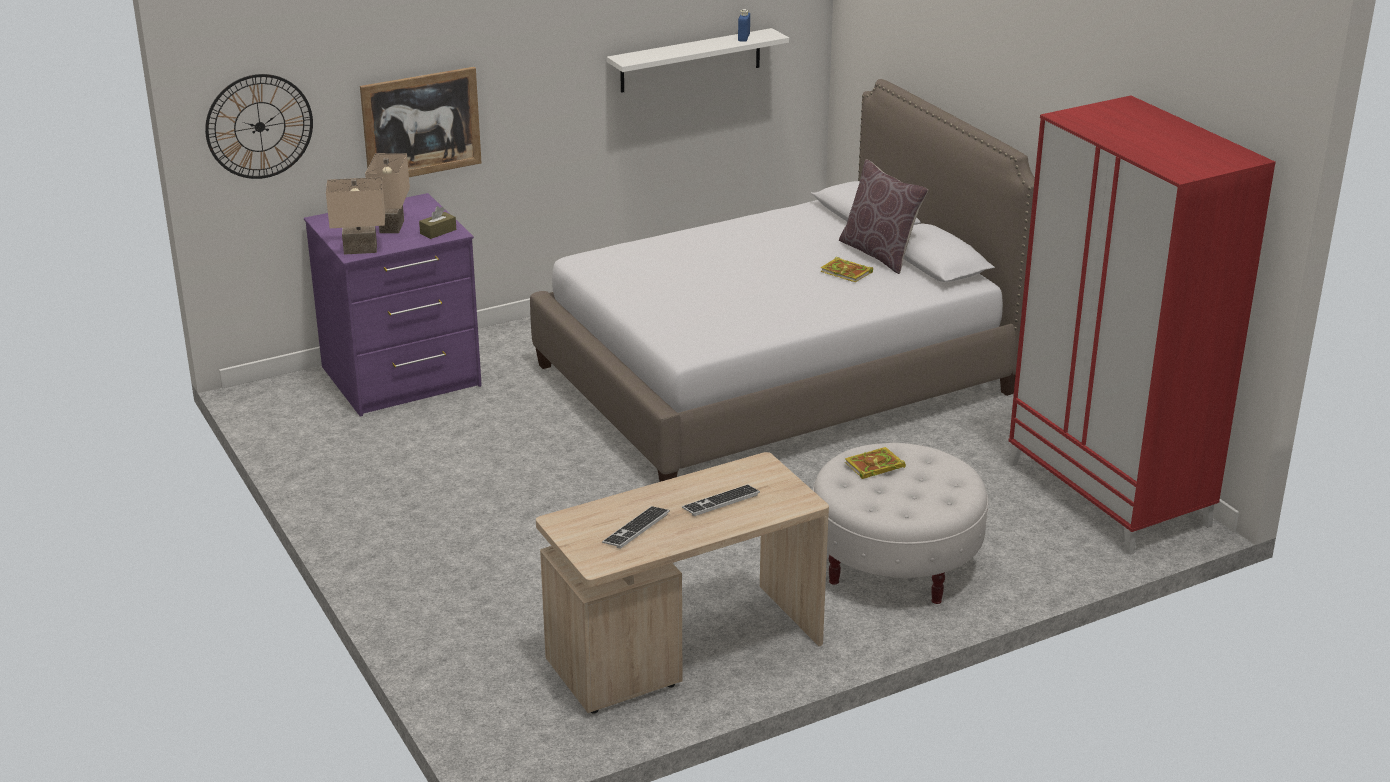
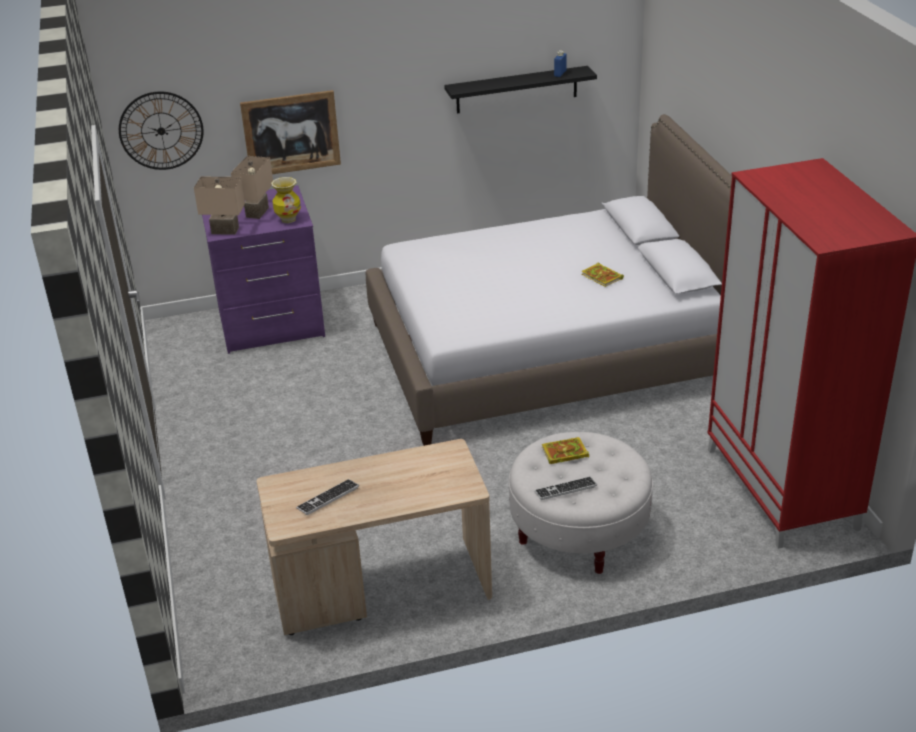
camera: 15 degrees right, 5 degrees up
(438, 232) = (288, 220): brown tissue box -> vase
(691, 60) = (517, 90): white shelf -> black shelf
(721, 501) = (404, 481): keyboard -> keyboard (565, 489)
(880, 254) = (636, 262): brown pillow -> none

